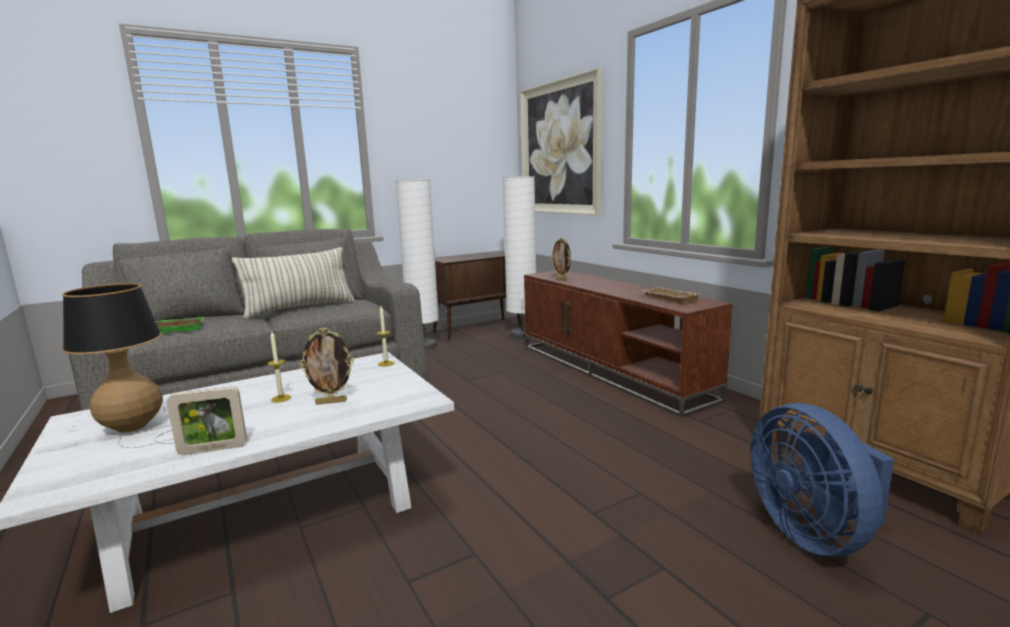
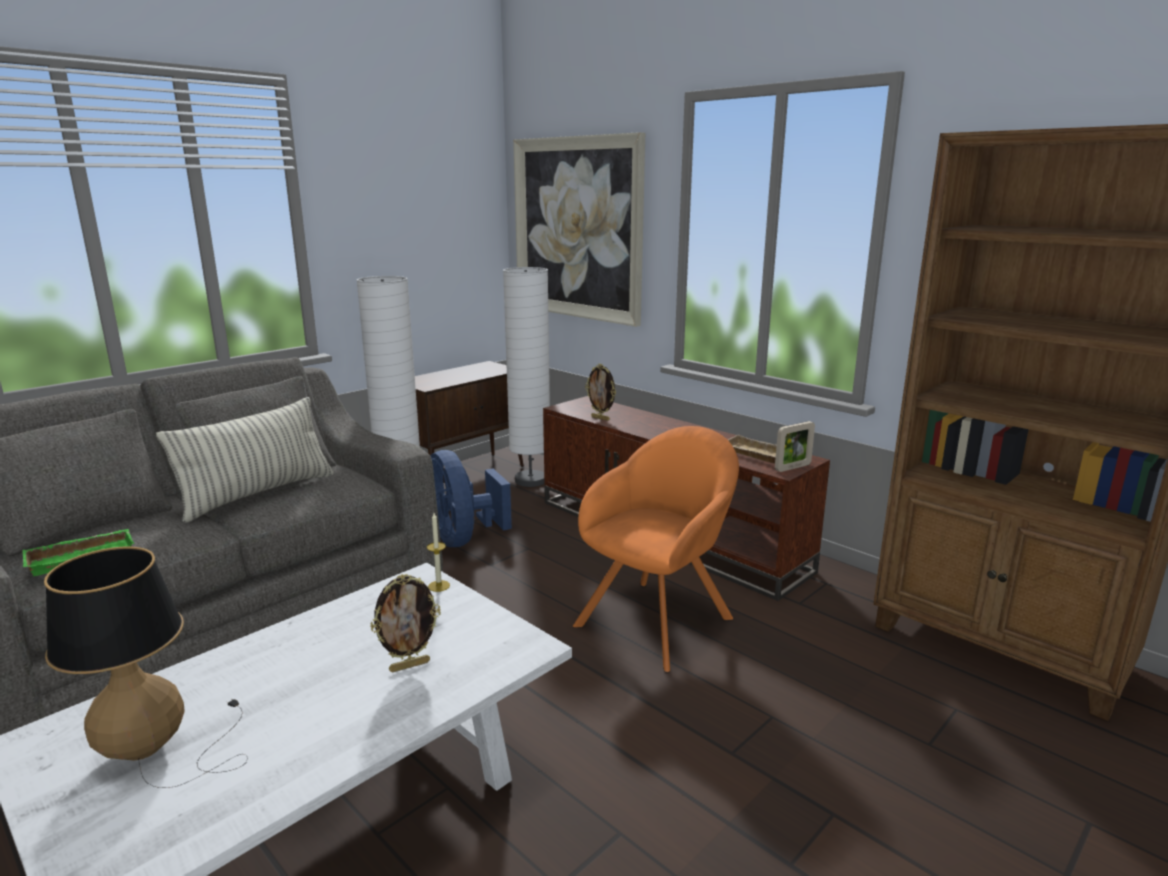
camera: 15 degrees left, 5 degrees up
(213, 449) = (300, 772): picture frame -> picture frame (792, 467)
(281, 398) = (332, 667): candle -> none
(576, 421) = (659, 619): none -> orange armchair
(813, 533) = (963, 744): blue fan -> blue fan (463, 538)

